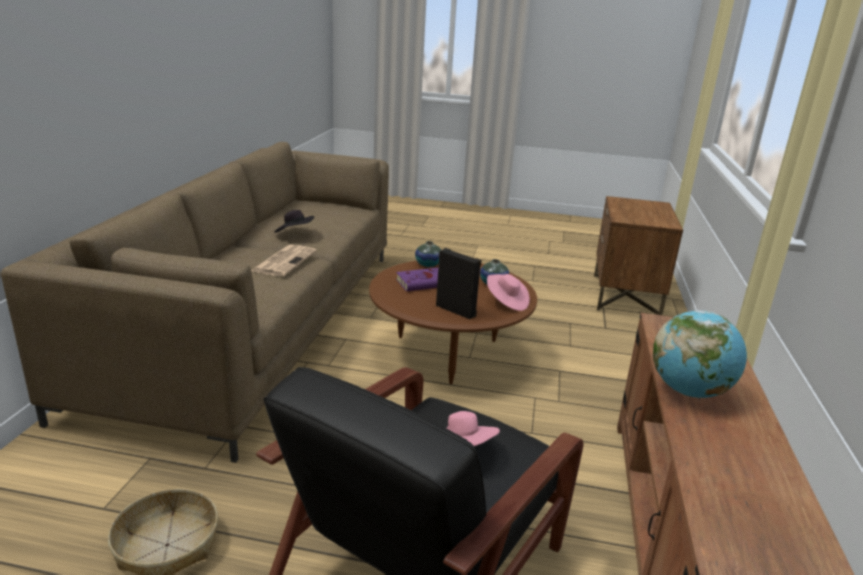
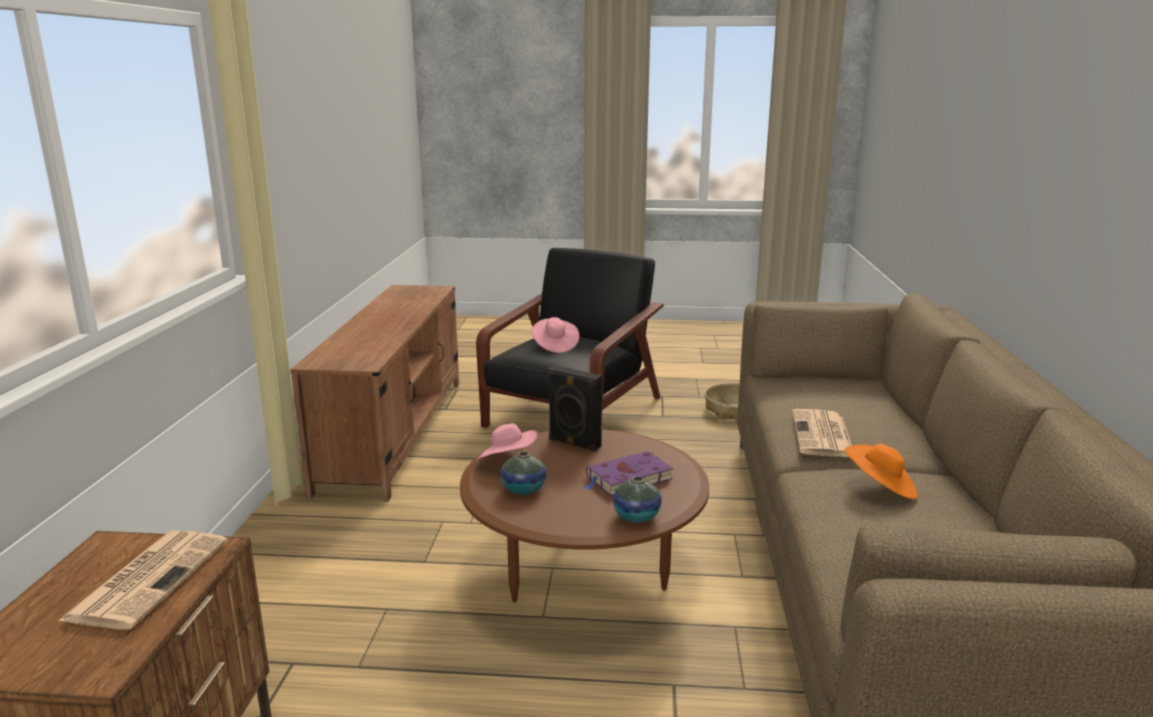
camera: 175 degrees right, 5 degrees down
(295, 234) = (880, 488): black hat -> orange hat
(634, 214) = (149, 578): none -> newspaper
(689, 391) = (395, 327): globe -> none

